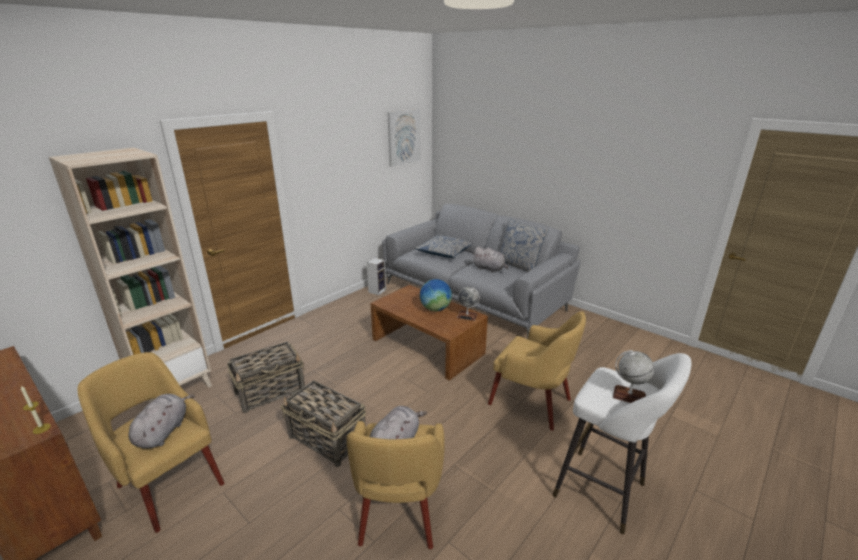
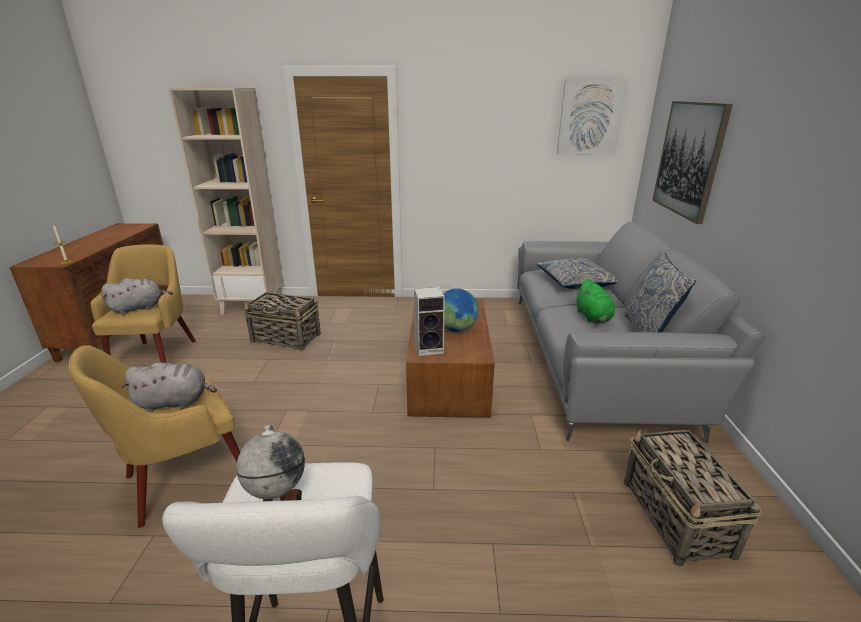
camera: 50 degrees right, 0 degrees up
(328, 439) = (250, 392): basket -> basket (676, 518)
(377, 290) = (497, 305): speaker -> speaker (430, 348)
(467, 316) = (471, 351): globe -> none
(485, 160) = (689, 159): none -> picture
(490, 269) = (593, 317): grey plush toy -> green plush toy
(532, 402) = (441, 501): yellow armchair -> none

